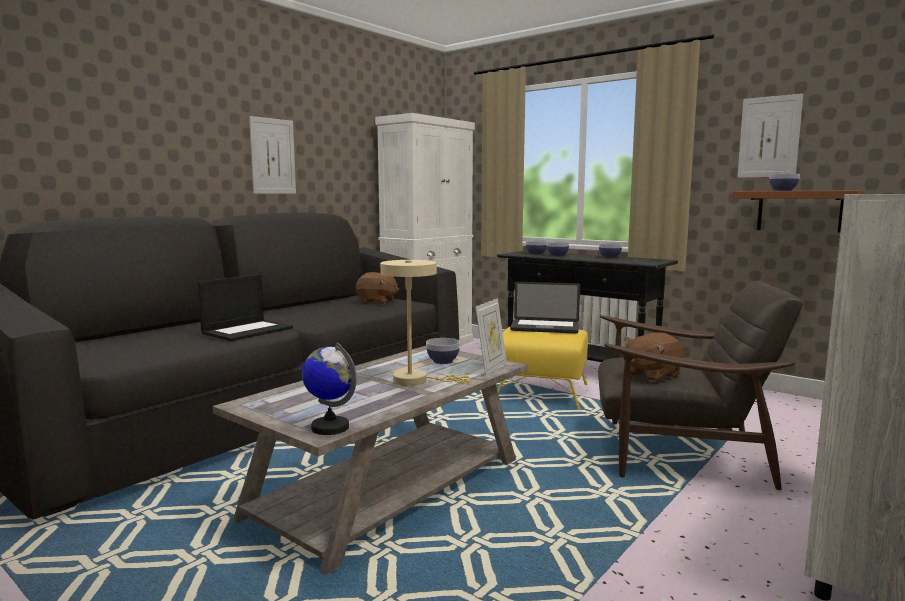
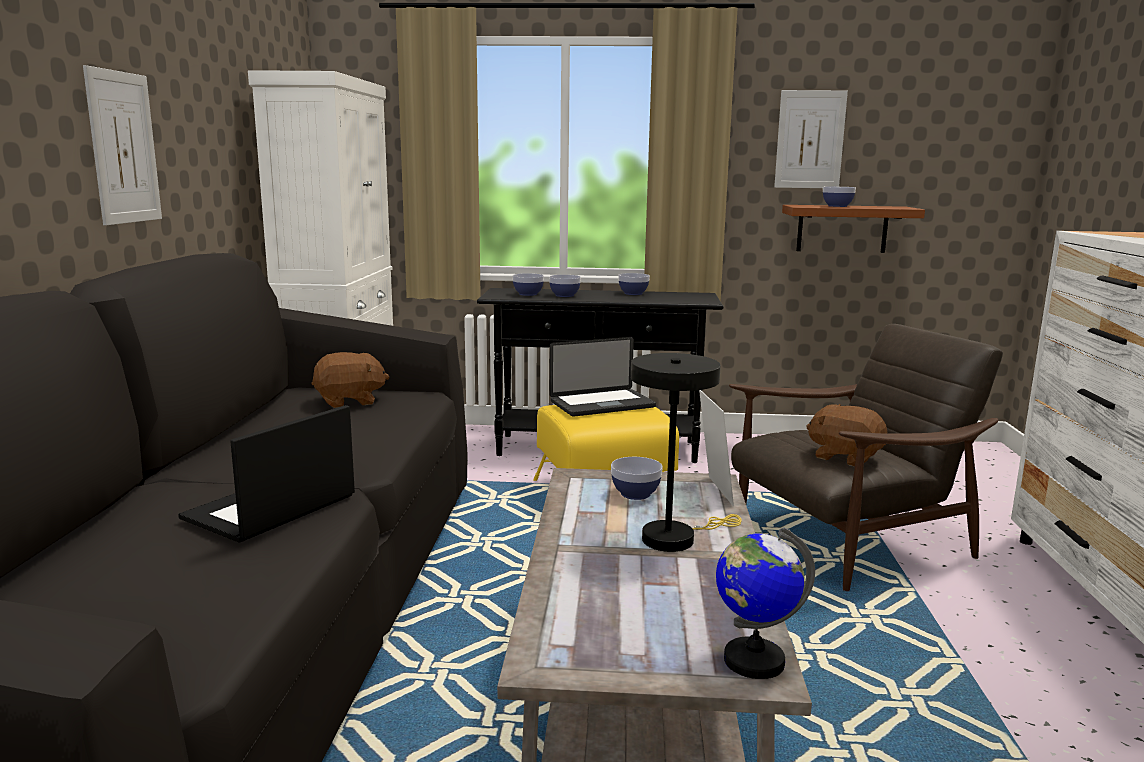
camera: 35 degrees left, 5 degrees up
(248, 330) = (270, 508): laptop -> laptop turned 150 degrees counterclockwise
(416, 380) = (675, 537): beige table lamp -> black table lamp
(651, 375) = (845, 457): brown plush toy -> brown plush toy turned 105 degrees clockwise

